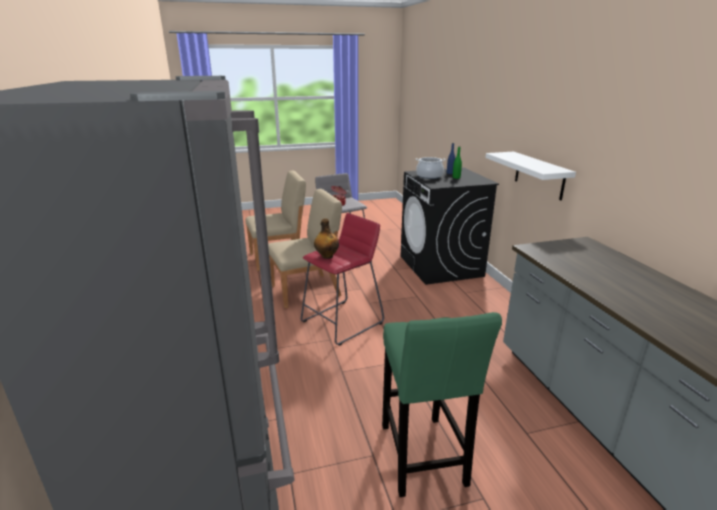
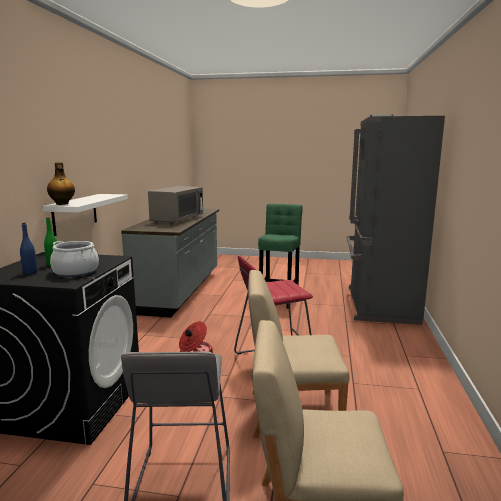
camera: 155 degrees left, 10 degrees down
(327, 256) = (290, 287): bottle -> bottle (62, 204)
(617, 283) = (177, 220): none -> grey microwave

